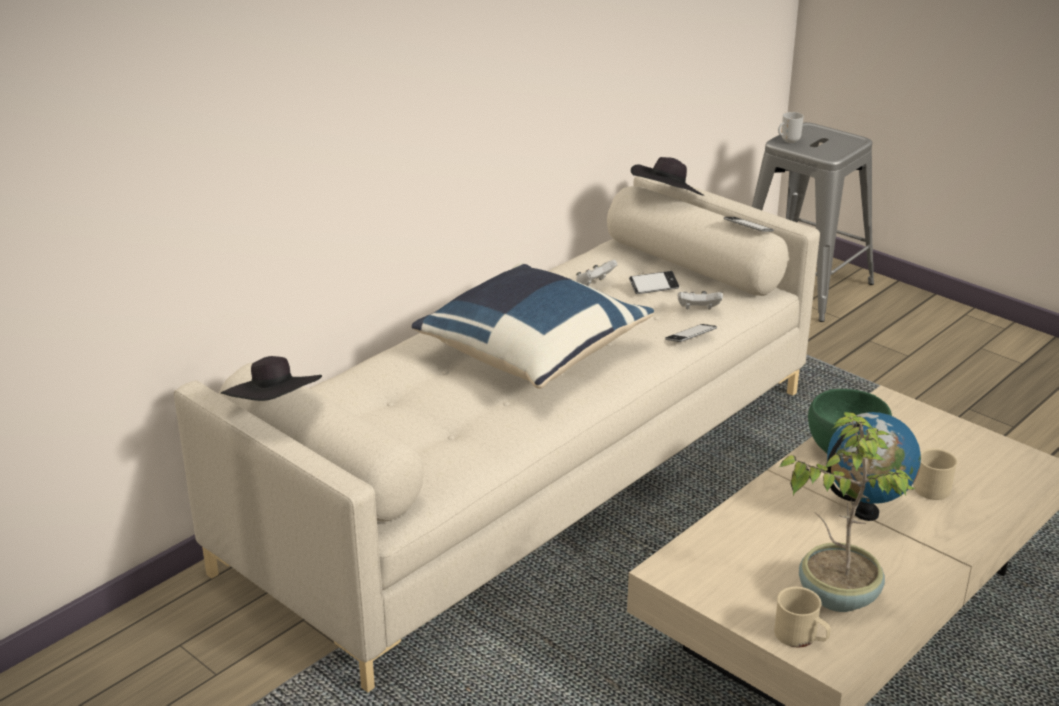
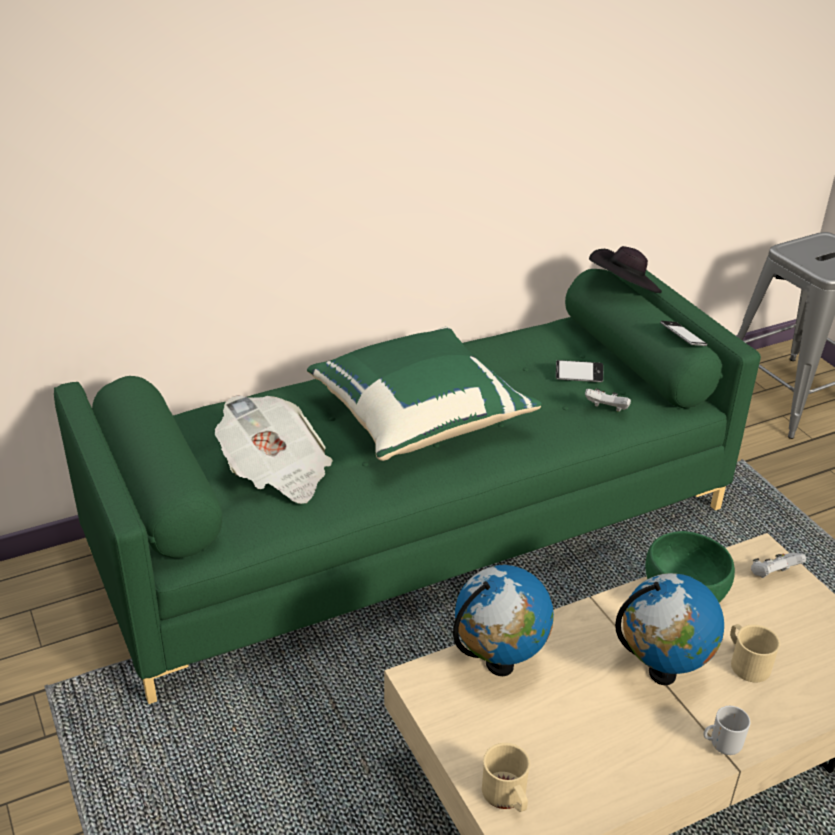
camera: 20 degrees right, 5 degrees up
(275, 409) = (115, 427): black hat -> none
(430, 427) = (276, 472): none -> newspaper
(529, 474) = (415, 527): beige sofa -> green sofa
(531, 353) = (419, 418): blue pillow -> green pillow
(594, 284) = (524, 360): white game controller -> white game controller (773, 575)
(690, 337) = (581, 437): phone -> none
(726, 541) = (499, 665): none -> globe
(788, 141) = (795, 249): mug -> mug (722, 746)
(837, 595) = (574, 760): potted plant -> none

